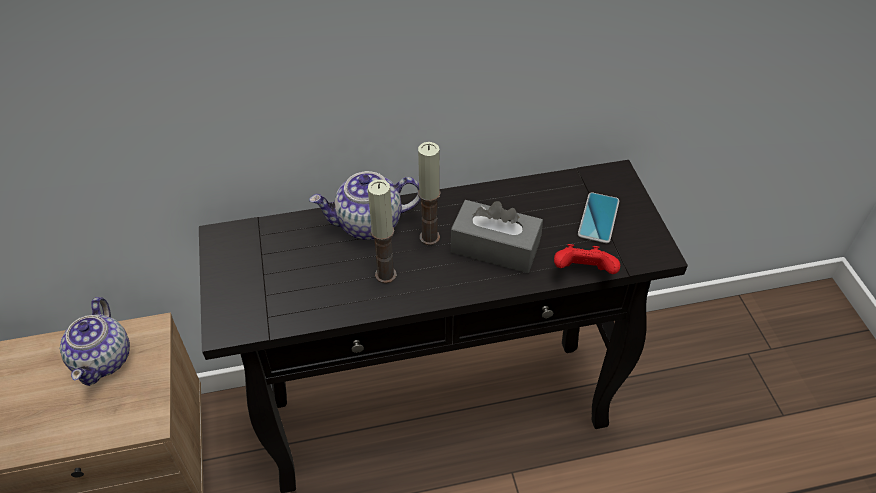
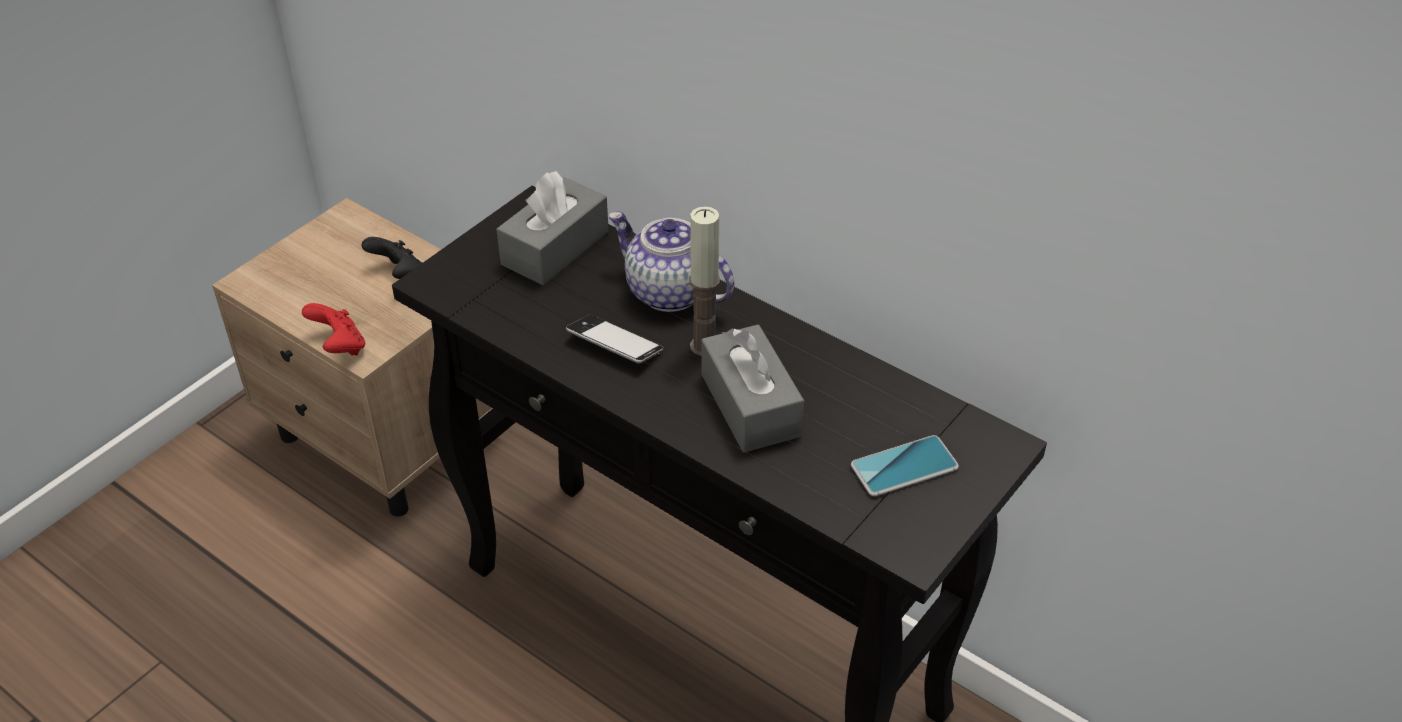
camera: 50 degrees right, 5 degrees down
(104, 359) = (400, 276): teapot -> black game controller
(270, 250) = (555, 248): none -> grey tissue box
(385, 275) = (614, 345): candle -> phone
(583, 272) = (798, 499): red game controller -> red game controller (339, 346)

